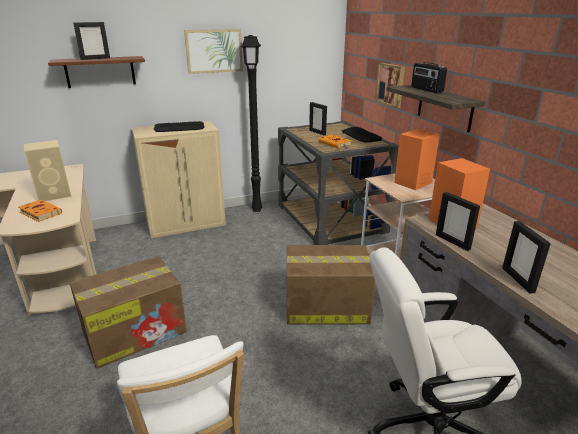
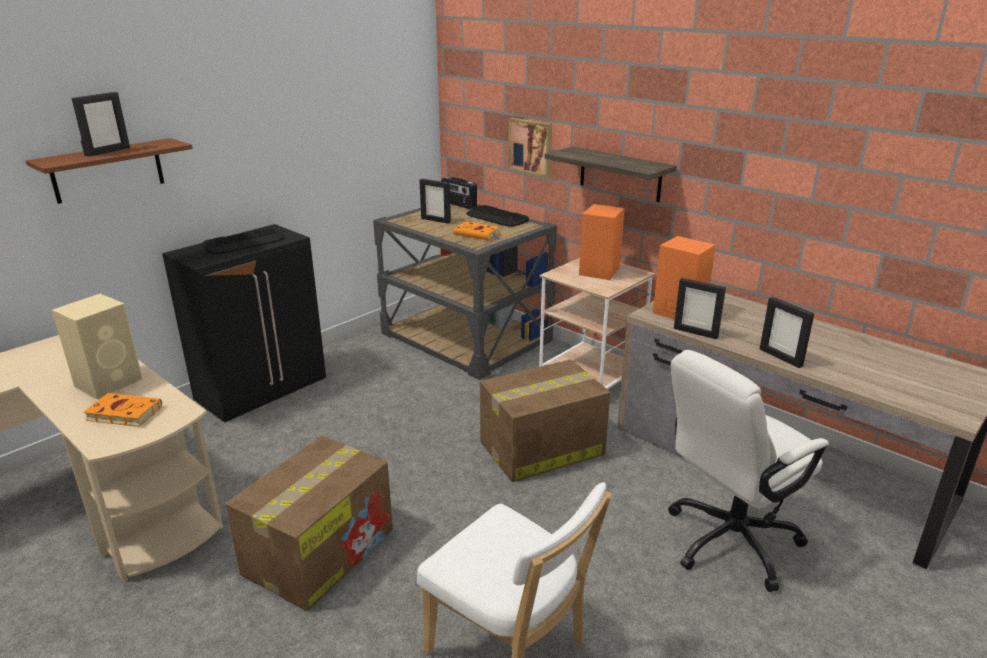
camera: 25 degrees left, 0 degrees up
(186, 223) = (262, 387): beige cabinet -> black cabinet
(214, 51) = (273, 118): picture -> none
(257, 210) = (356, 346): black floor lamp -> none
(426, 89) = (596, 154): radio -> radio (458, 204)

